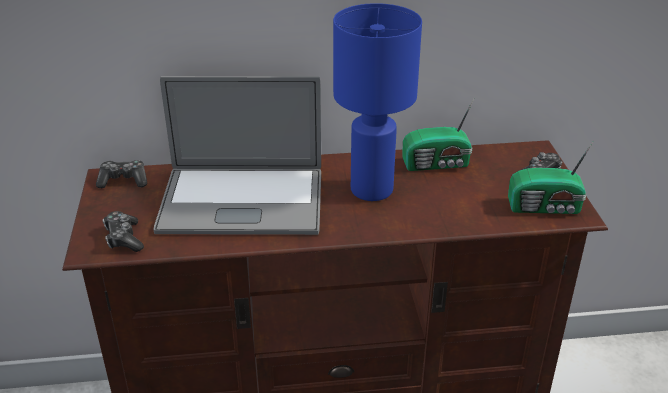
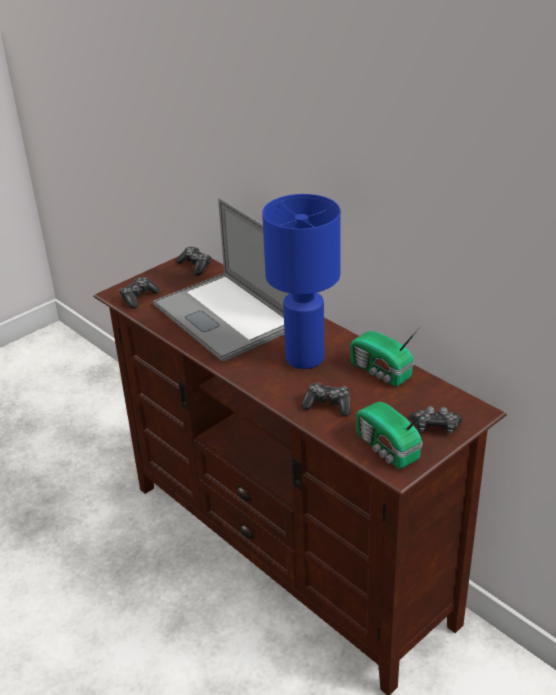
camera: 55 degrees right, 0 degrees up
(455, 208) = (328, 405): none -> game controller

